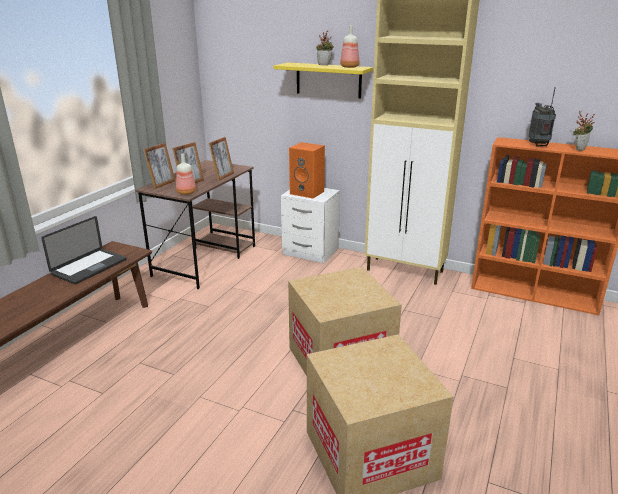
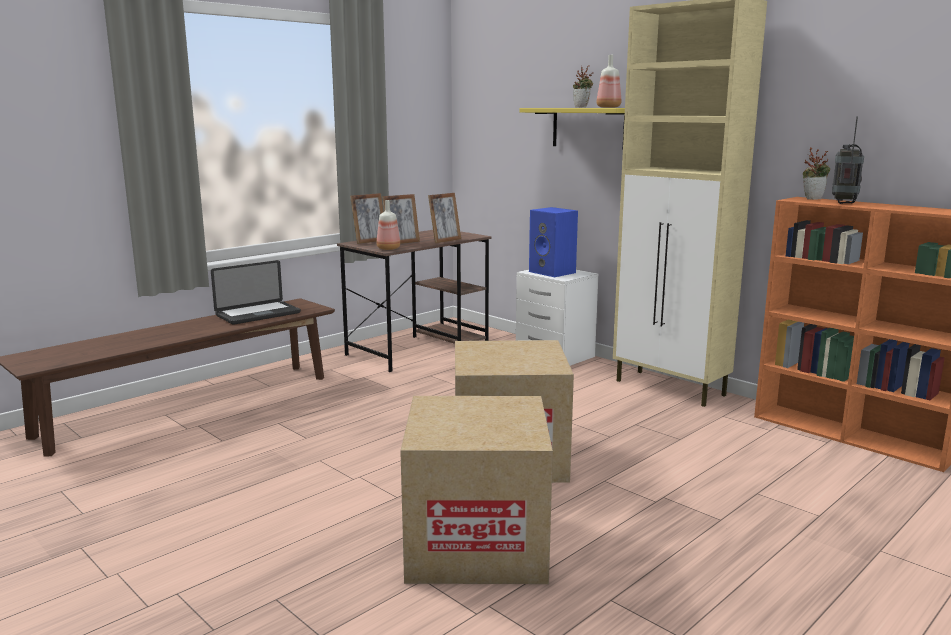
camera: 20 degrees right, 10 degrees down
(308, 192) = (553, 272): orange speaker -> blue speaker
(579, 149) = (902, 207): potted plant -> potted plant (812, 199)

